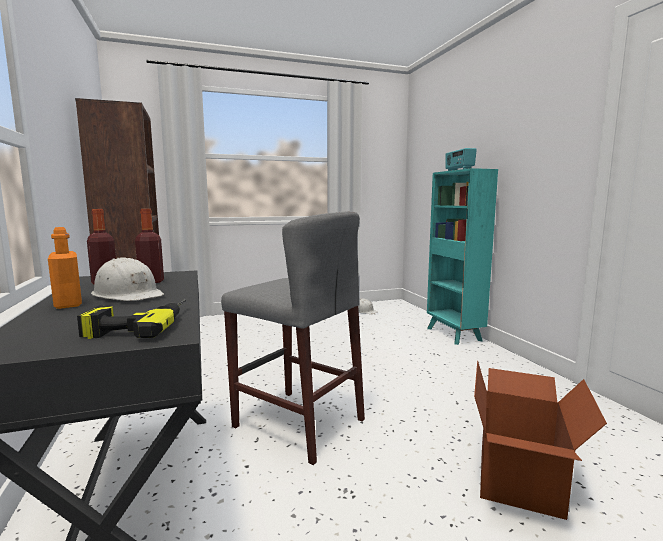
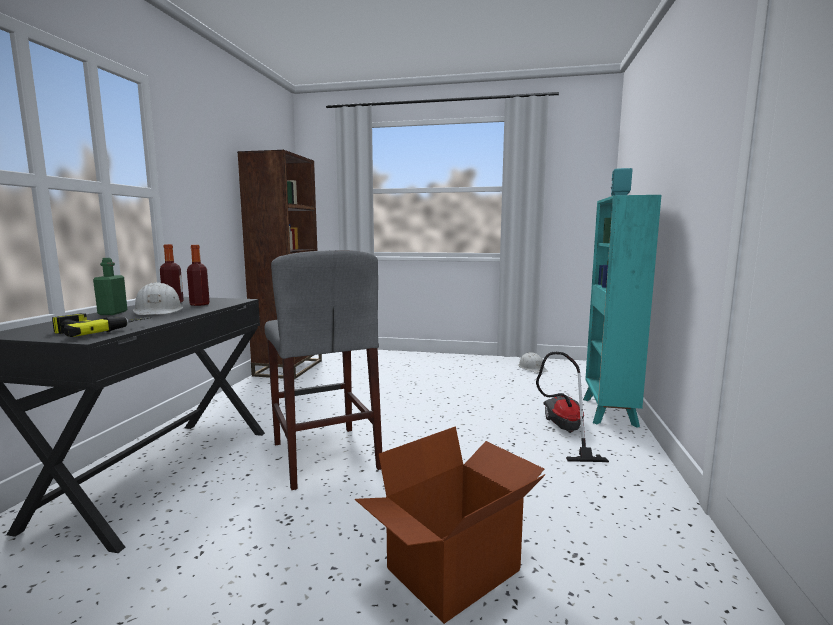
camera: 30 degrees right, 0 degrees up
(68, 304) = (113, 313): orange bottle -> green bottle
(446, 354) = (564, 431): none -> vacuum cleaner

